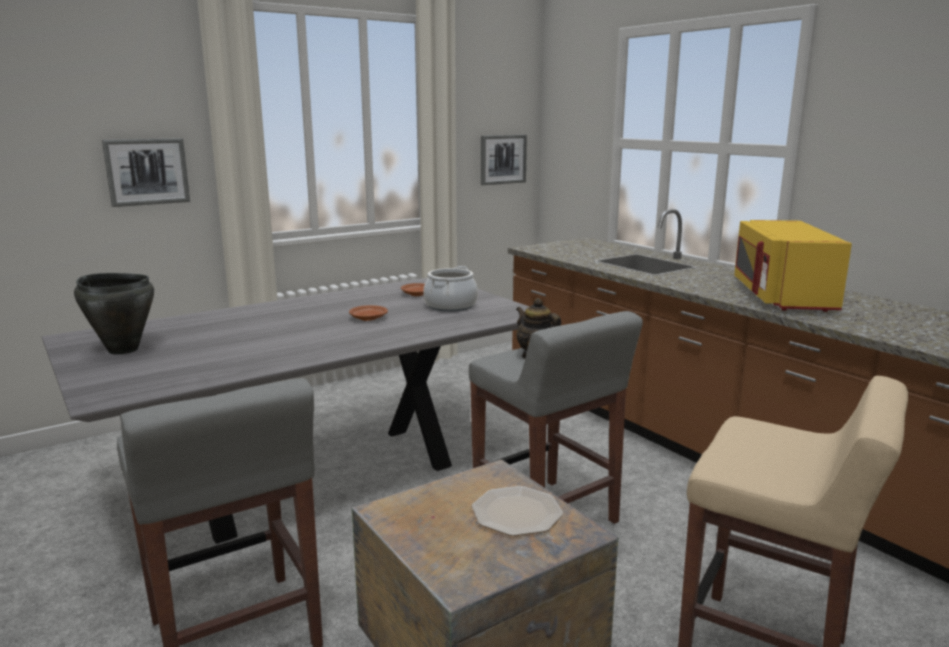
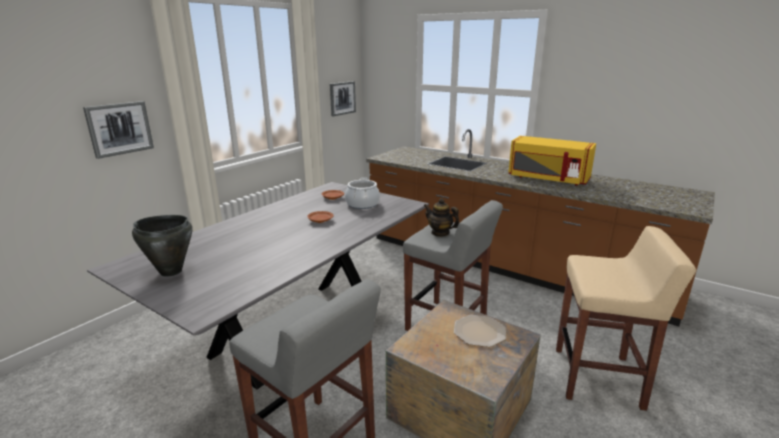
camera: 20 degrees left, 5 degrees up
(780, 296) = (547, 179): yellow microwave -> yellow microwave turned 45 degrees counterclockwise

